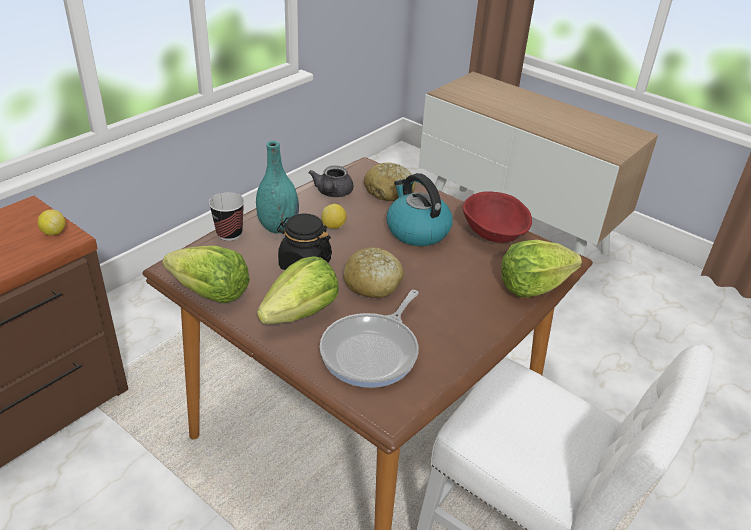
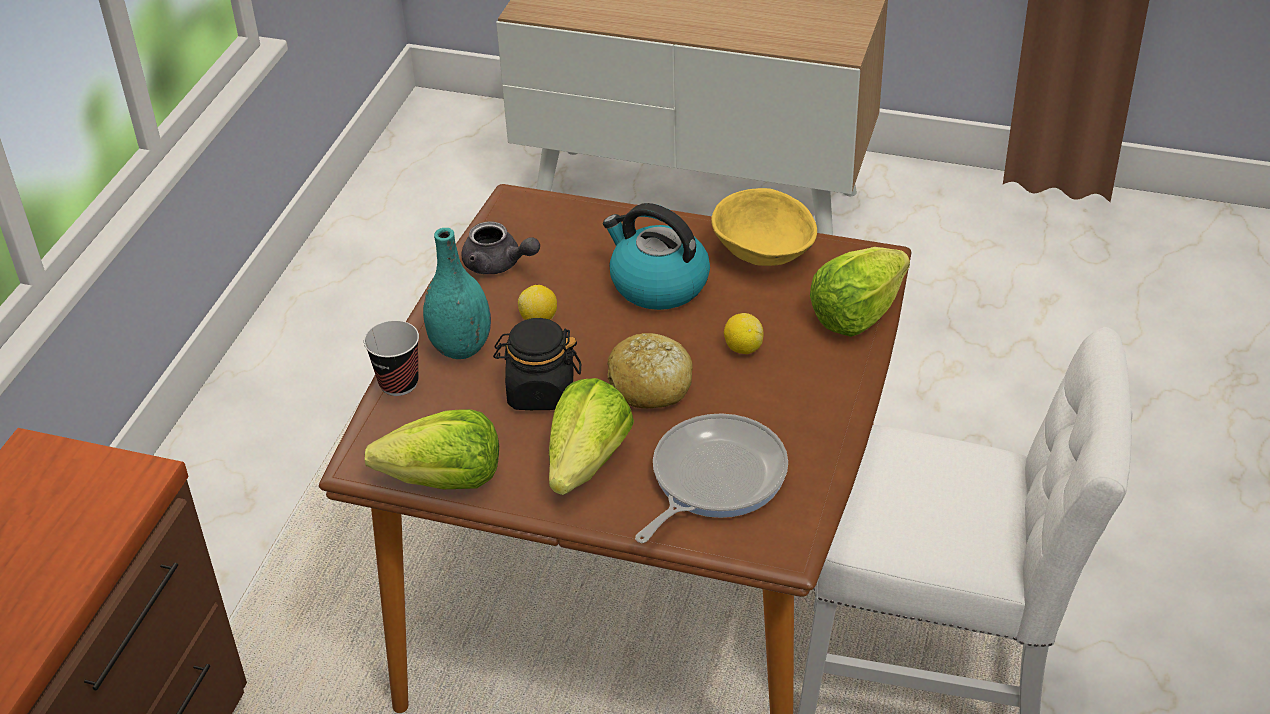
camera: 20 degrees left, 5 degrees up
(54, 232) = (112, 475): lemon -> lemon (743, 348)
(332, 193) = (498, 265): grey teapot -> grey teapot turned 45 degrees counterclockwise
(373, 351) = (713, 479): frying pan -> frying pan turned 150 degrees counterclockwise
(389, 191) = (578, 233): bread -> none
(493, 234) = (764, 253): red bowl -> yellow bowl

